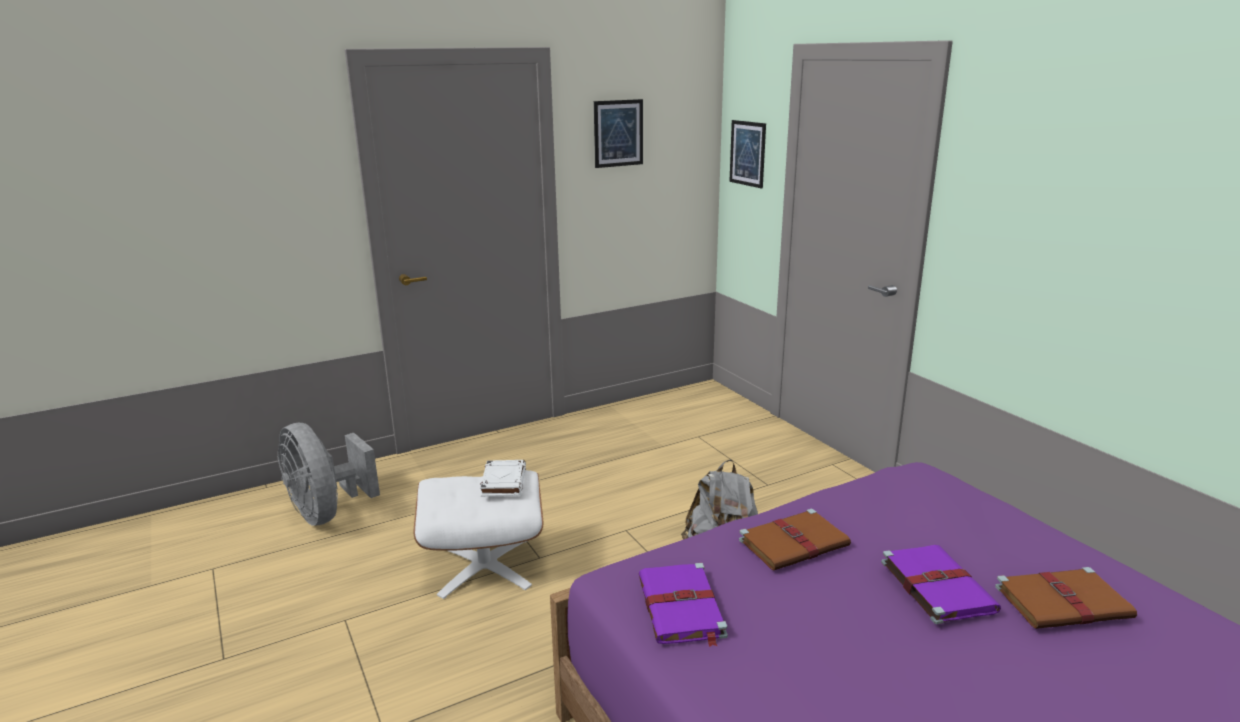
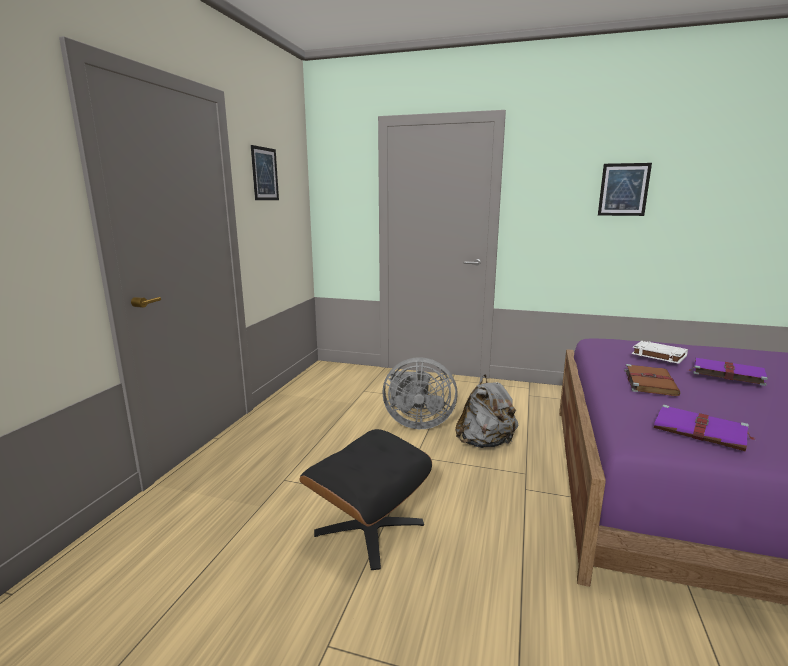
camera: 45 degrees left, 5 degrees down
(327, 512) = (144, 573): grey fan -> grey fan (416, 422)
(485, 566) = (369, 528): white ottoman -> black ottoman
(503, 482) = (377, 442): white book -> white book (658, 355)
(747, 153) = (339, 194): picture -> picture (623, 189)
(1064, 602) = (756, 362): brown book -> none

